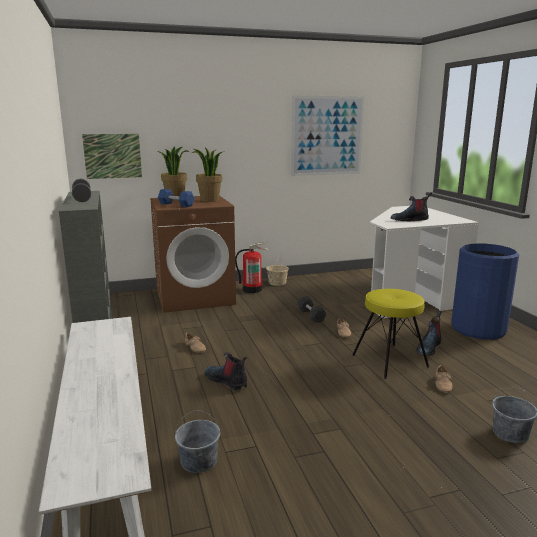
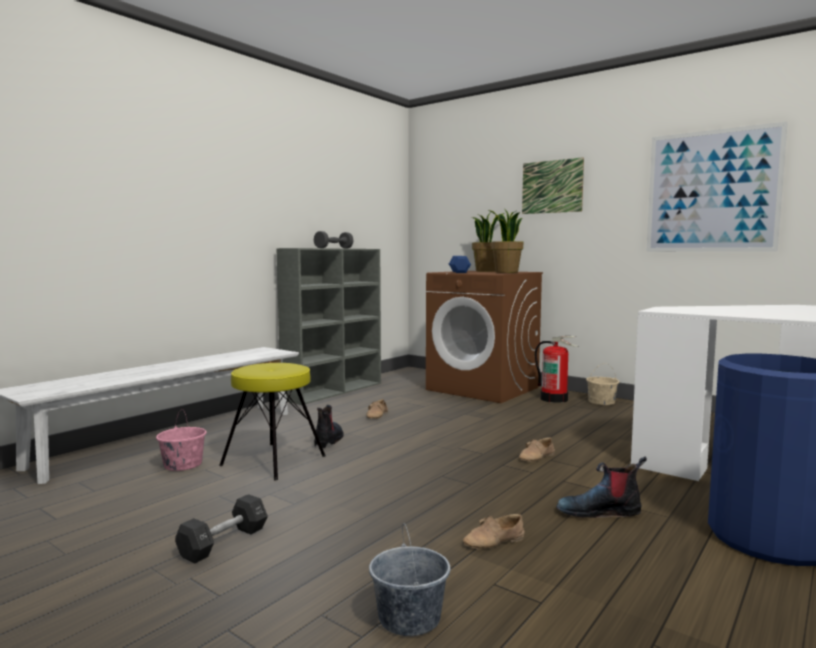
camera: 55 degrees right, 10 degrees down
(112, 156) = (443, 225): picture -> picture (552, 186)
(198, 461) = (183, 464): grey bucket -> pink bucket
(311, 315) = (548, 433): black dumbbell -> black dumbbell (224, 542)
(389, 360) = (505, 495): yellow stool -> yellow stool (274, 460)
(409, 220) = (730, 311): boot -> none

